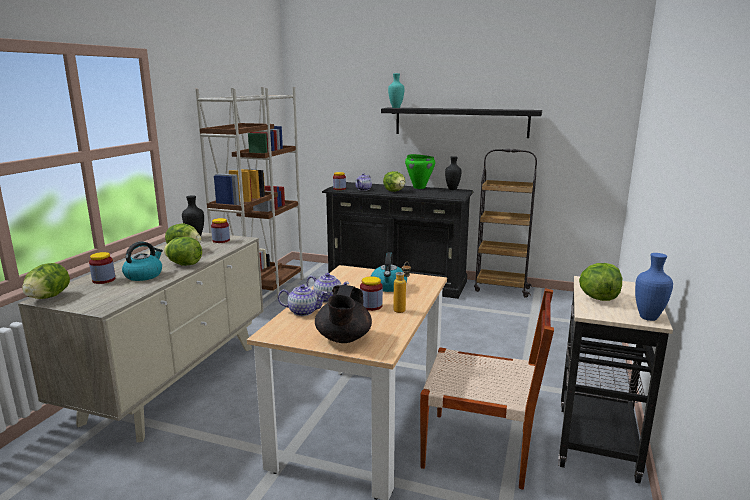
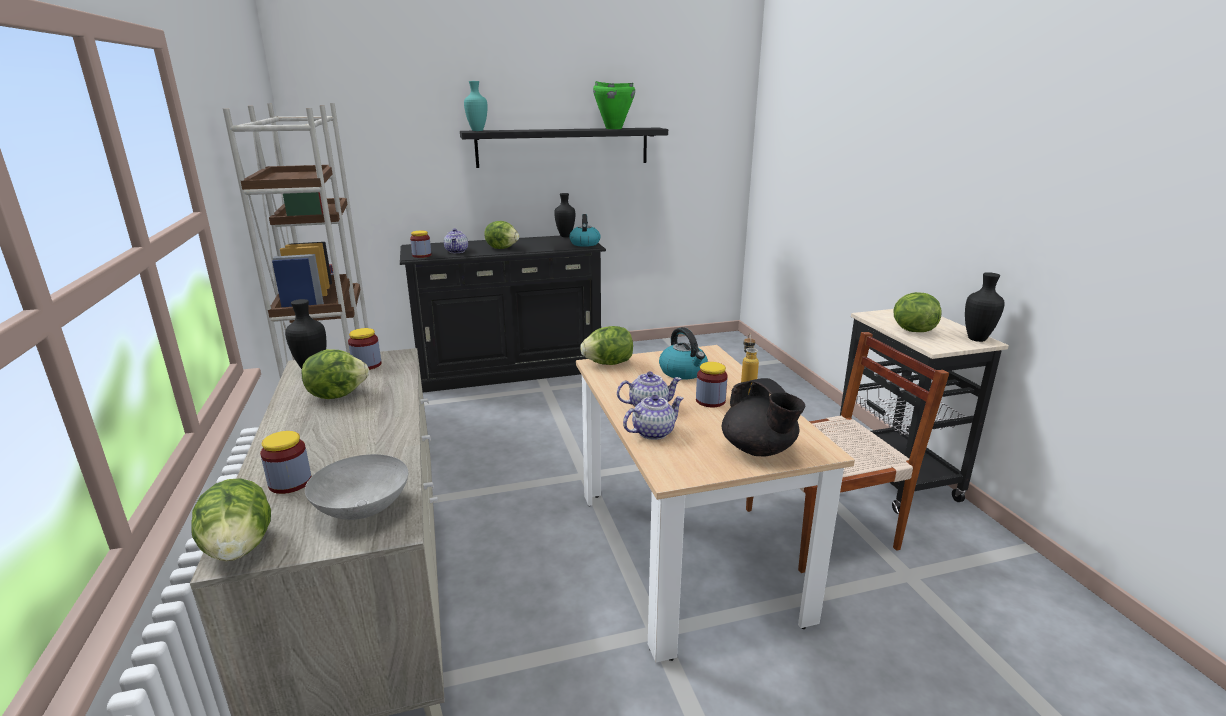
camera: 35 degrees left, 5 degrees up
(106, 298) = (361, 510): none -> grey bowl
(144, 275) = (351, 453): kettle -> kettle (584, 243)
(184, 264) = (383, 416): lettuce -> lettuce (608, 363)
(419, 187) = (522, 239): green cooking pot -> green cooking pot (613, 128)
(501, 289) = (634, 349): brown cart -> none
(649, 318) = (977, 339): blue vase -> black vase

